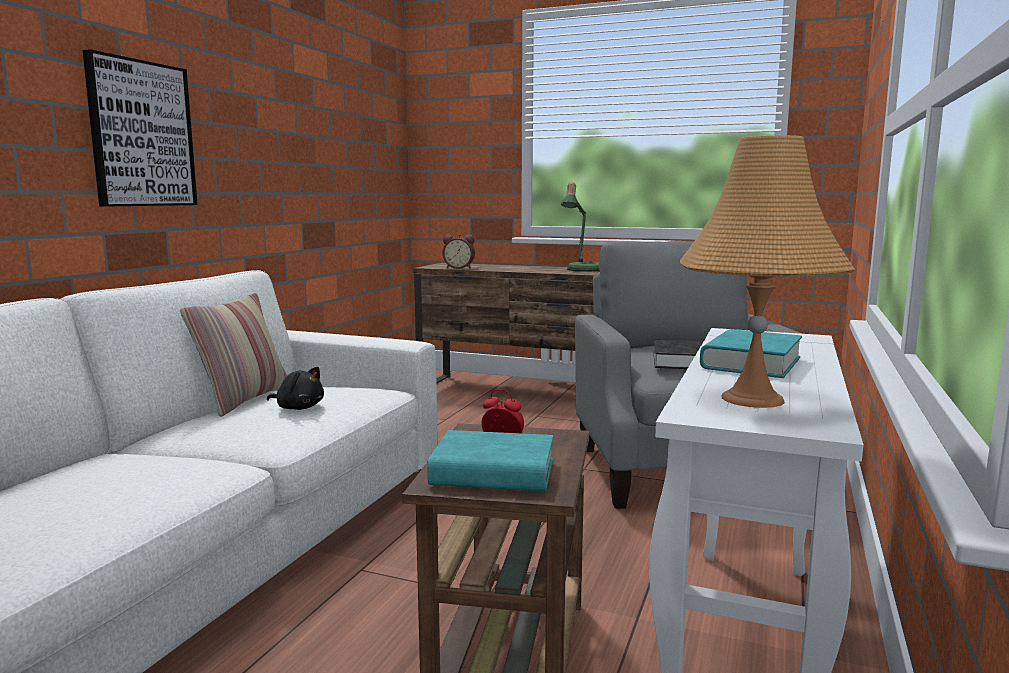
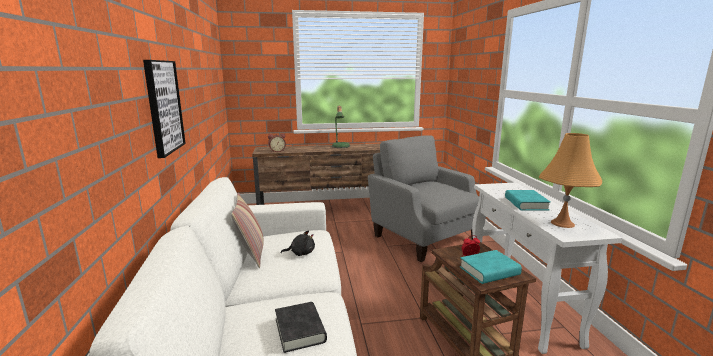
camera: 30 degrees left, 5 degrees up
(679, 361) = (434, 194): black book -> black book (300, 330)

